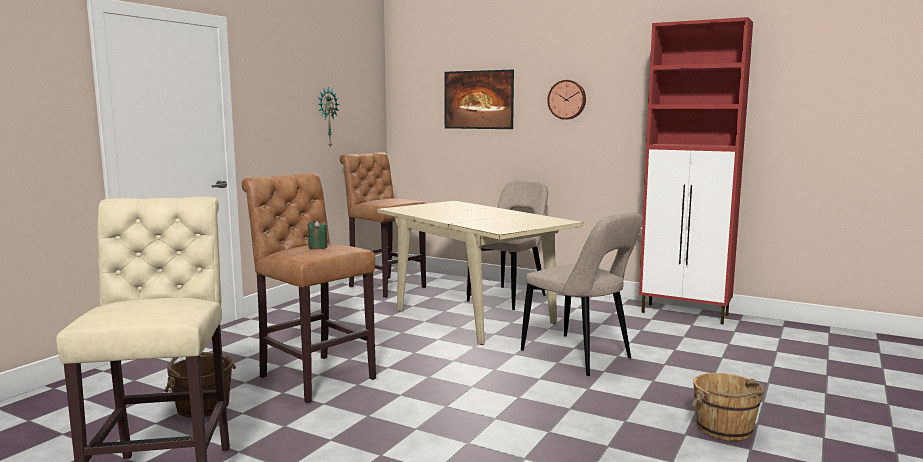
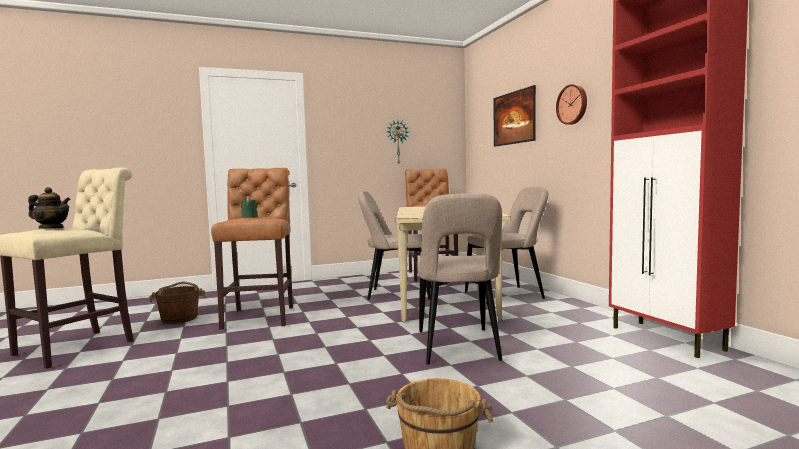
camera: 40 degrees right, 5 degrees down
(151, 305) = (51, 228): none -> teapot
(403, 317) = (396, 294): none -> beige chair

